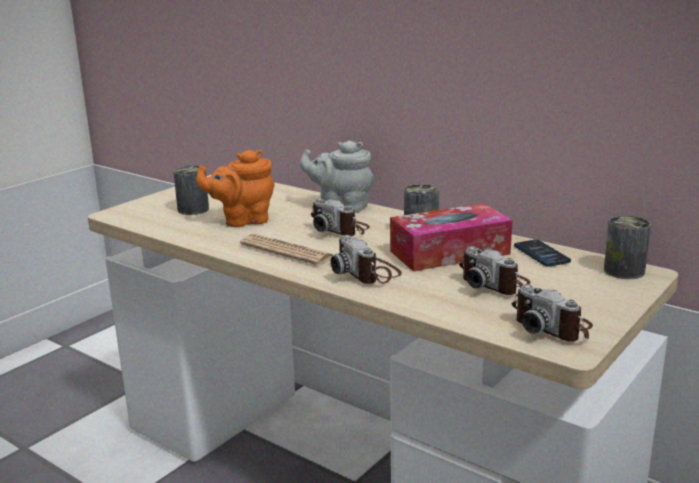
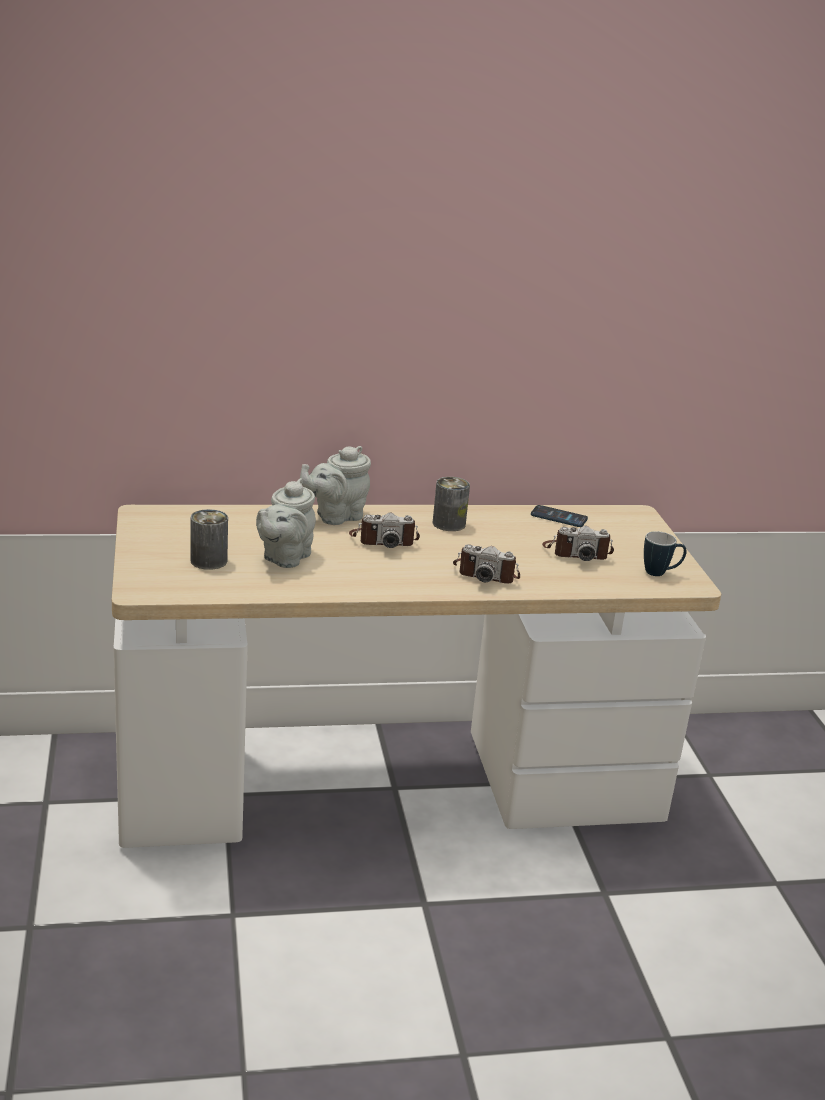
camera: 50 degrees left, 5 degrees up
(242, 220) = (284, 558): orange teapot -> grey teapot
(287, 251) = (390, 575): newspaper -> none
(449, 252) = (502, 536): tissue box -> none
(553, 326) = (660, 573): camera -> mug
(624, 271) = (625, 515): can -> none

